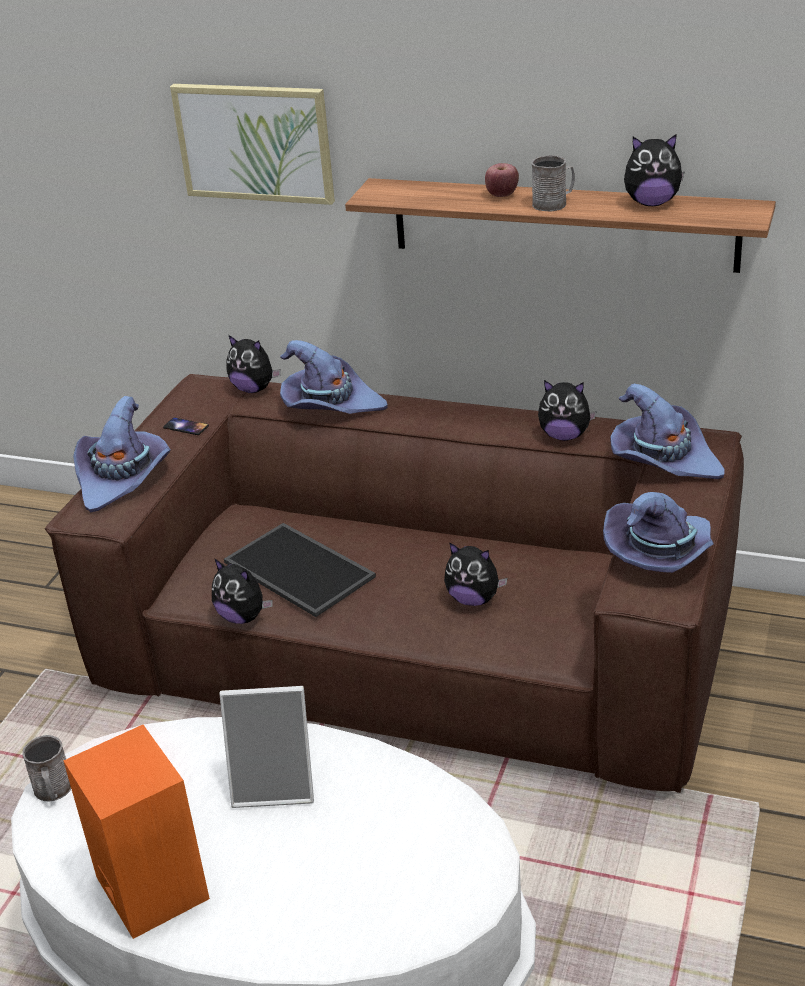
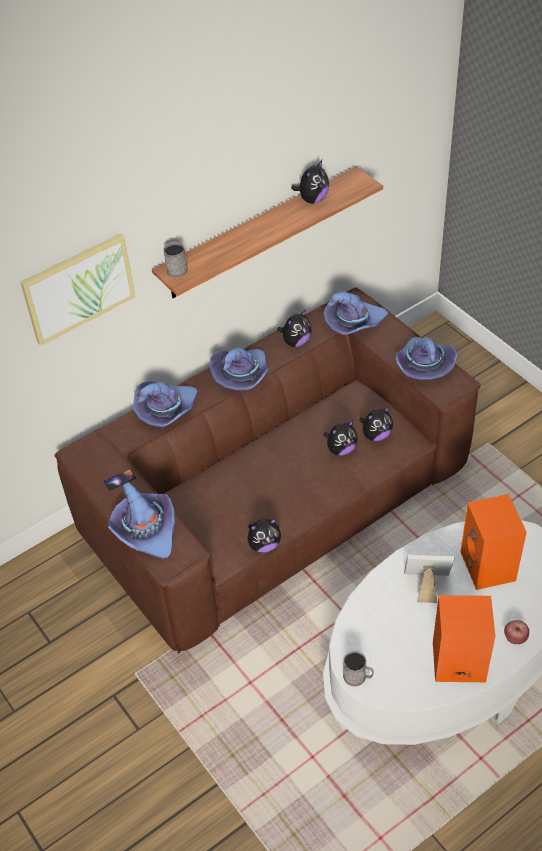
camera: 55 degrees left, 15 degrees up
(254, 389) = (109, 433): plush toy -> plush toy (376, 435)
(275, 784) = (426, 585): picture frame -> picture frame turned 120 degrees counterclockwise
(301, 569) = (251, 501): tray -> none
(372, 839) = (489, 567): none -> orange speaker
(452, 425) = (241, 375): none -> purple hat
(502, 195) = (240, 237): apple -> apple (515, 638)
(554, 203) = (273, 227): grey mug -> grey mug (178, 268)

